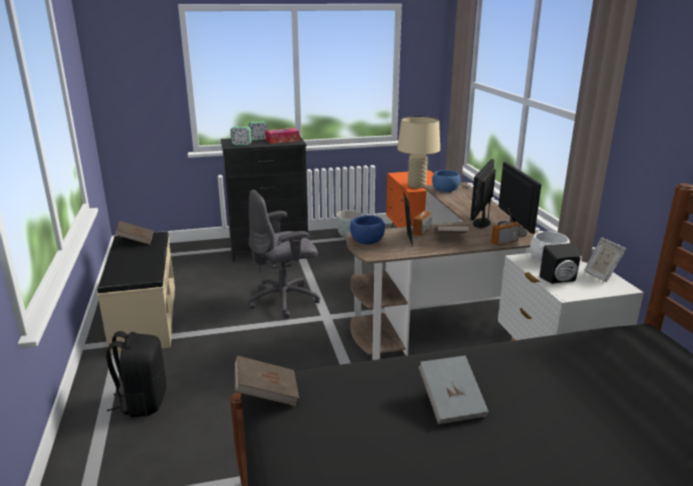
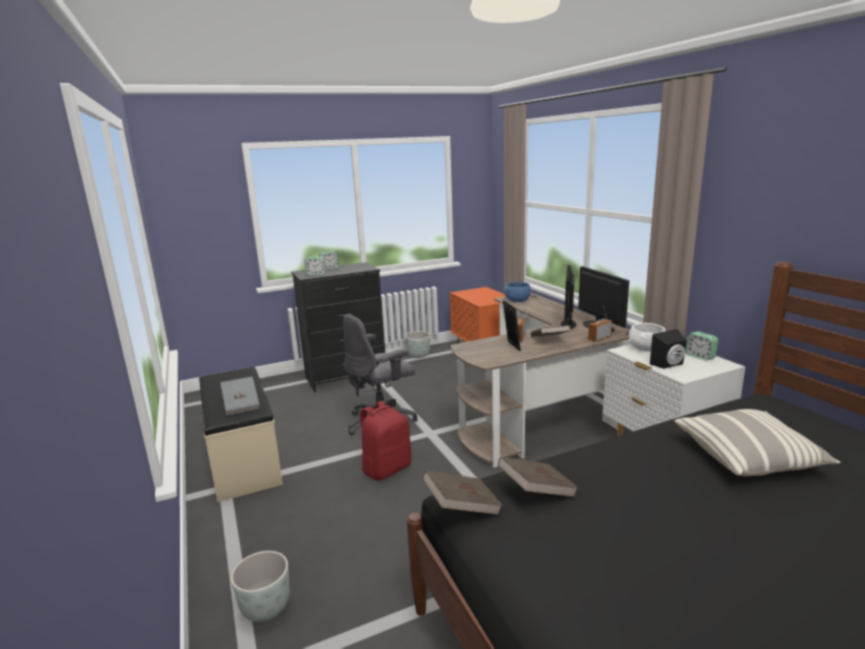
camera: 10 degrees left, 5 degrees down
(116, 455) = (266, 608): none -> grey planter
(136, 241) = (225, 379): brown book -> brown book (536, 491)
(143, 402) = (274, 545): black backpack -> none
(270, 346) = (386, 469): none -> red backpack
(282, 140) = (354, 268): tissue box -> none
(366, 241) = (474, 351): blue bowl -> none
(416, 185) = (483, 300): beige table lamp -> none
(451, 403) = (649, 487): grey book -> grey book (241, 405)
(574, 389) = (748, 457): none -> pillow
(600, 275) = (700, 356): picture frame -> alarm clock

